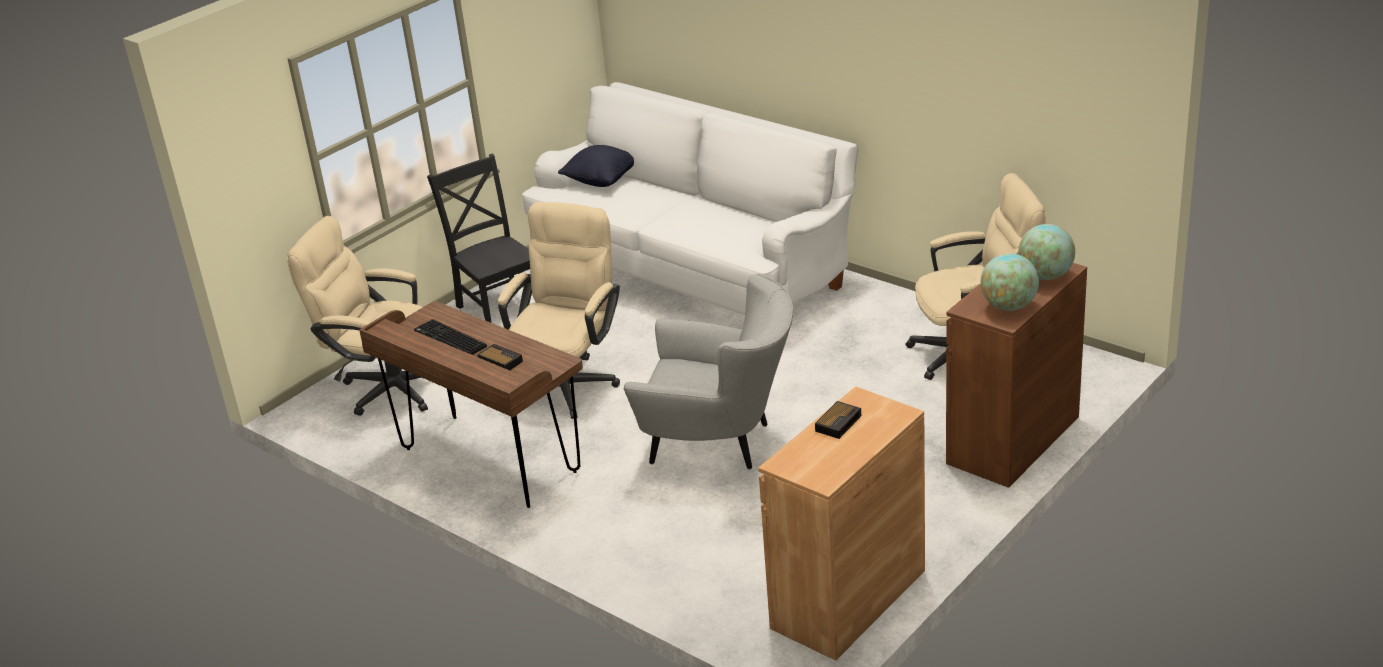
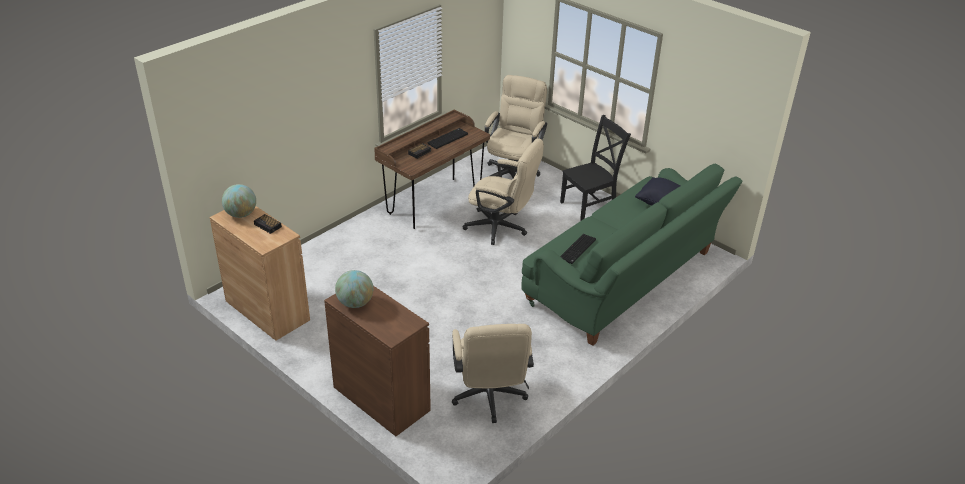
camera: 90 degrees right, 5 degrees up
(693, 270) = (625, 280): white sofa -> green sofa
(720, 443) = (422, 278): grey armchair -> none
(734, 229) = (578, 250): none -> keyboard
(1045, 276) = (386, 326): globe -> globe (241, 214)

